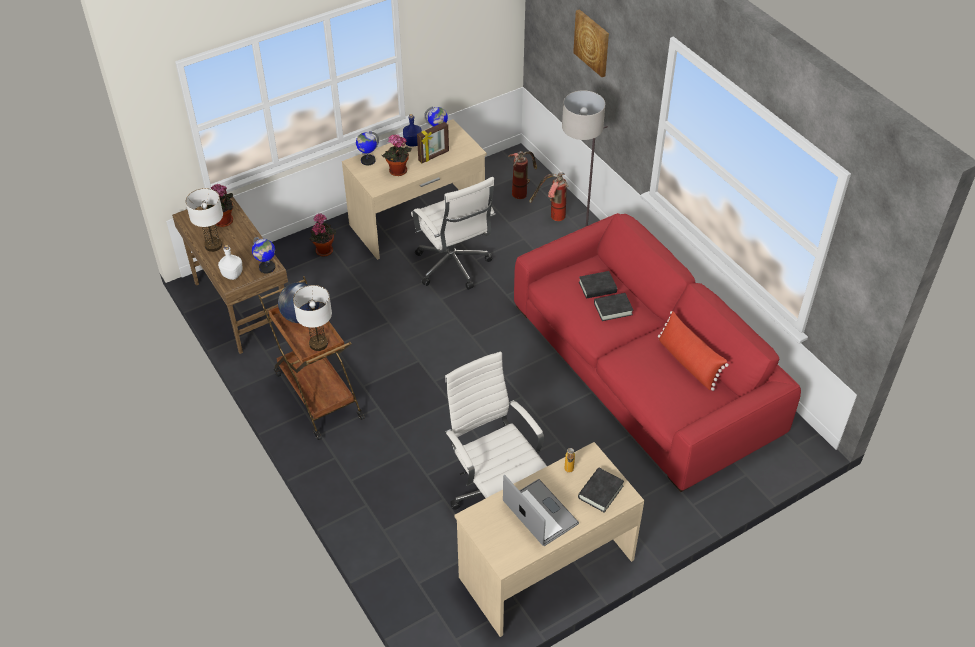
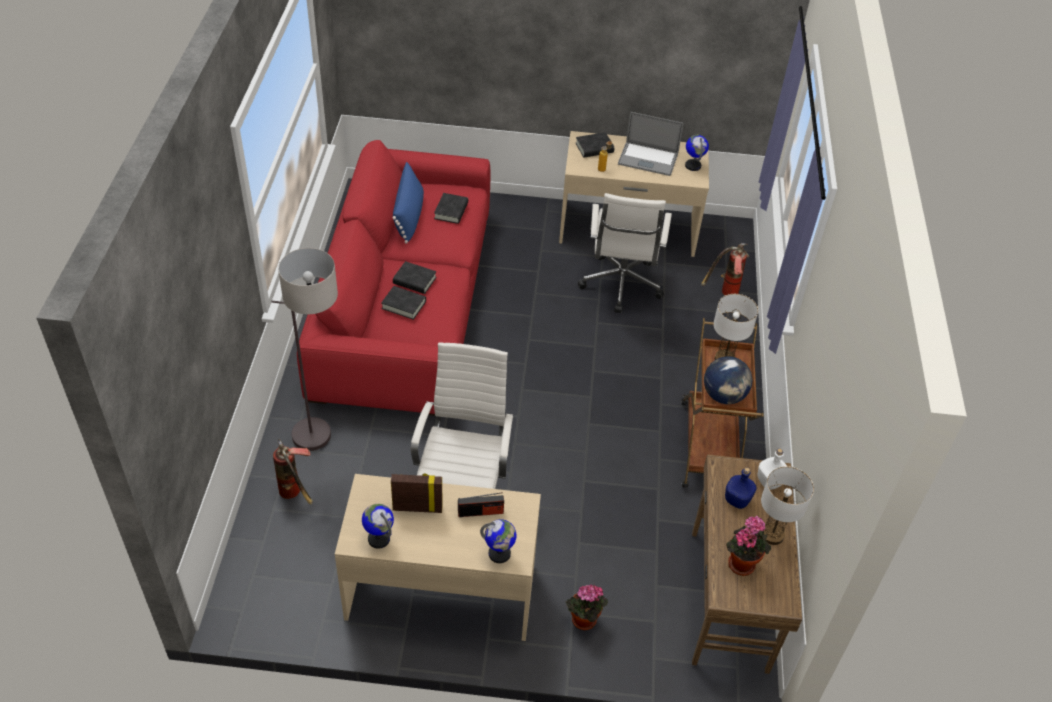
camera: 145 degrees left, 0 degrees up
(267, 268) = (726, 467): globe -> globe (693, 166)
(397, 172) = (480, 512): potted plant -> radio
(412, 142) = (421, 546): blue bottle -> blue bottle (737, 500)
(521, 190) = (285, 552): fire extinguisher -> fire extinguisher (724, 294)
(540, 513) = (648, 159): laptop -> laptop turned 75 degrees counterclockwise
(592, 42) = (201, 311): picture -> none
(661, 384) = (451, 211): none -> black book
(688, 362) = (409, 216): red pillow -> blue pillow

